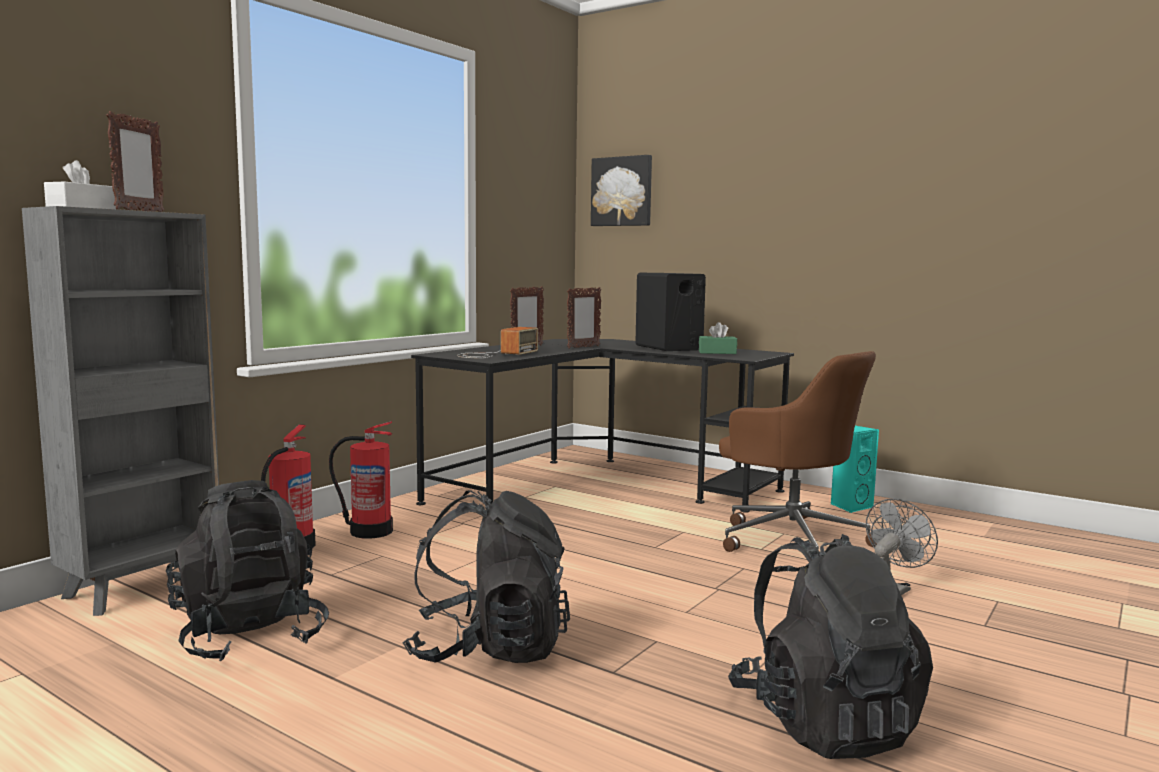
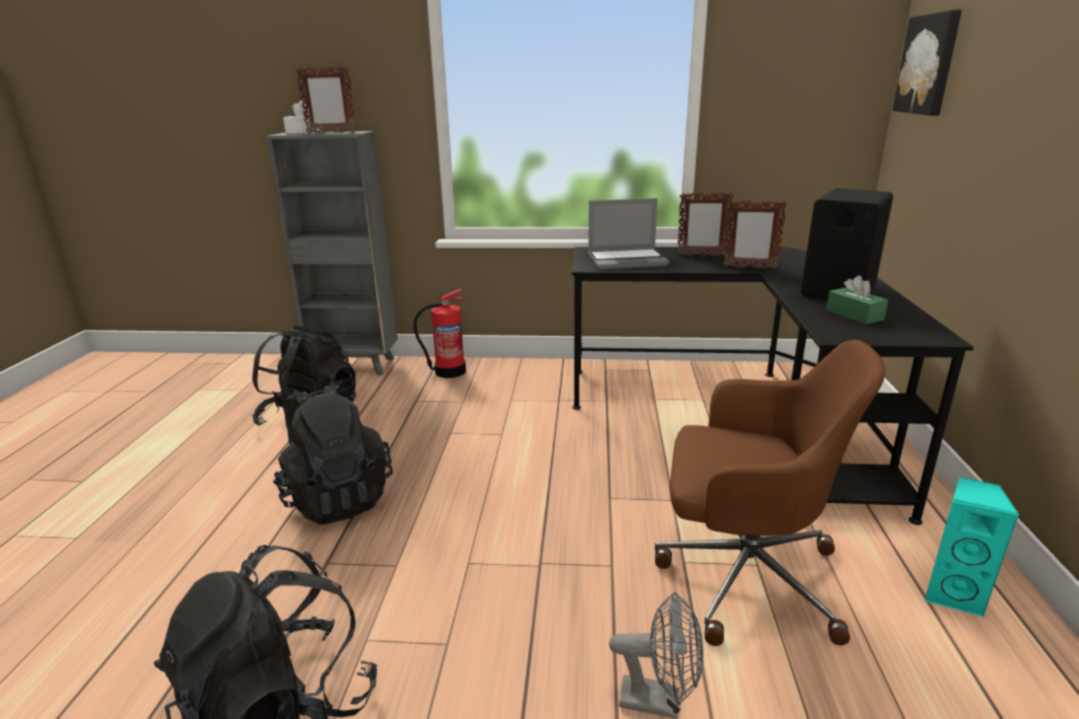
camera: 60 degrees right, 15 degrees up
(370, 531) = (502, 380): fire extinguisher -> none
(495, 354) = (627, 260): radio -> laptop
(791, 539) = (743, 575): brown office chair -> brown office chair turned 90 degrees counterclockwise

